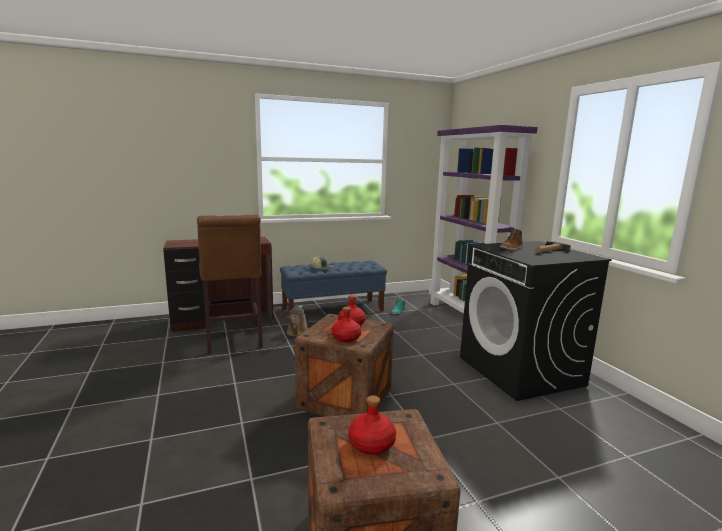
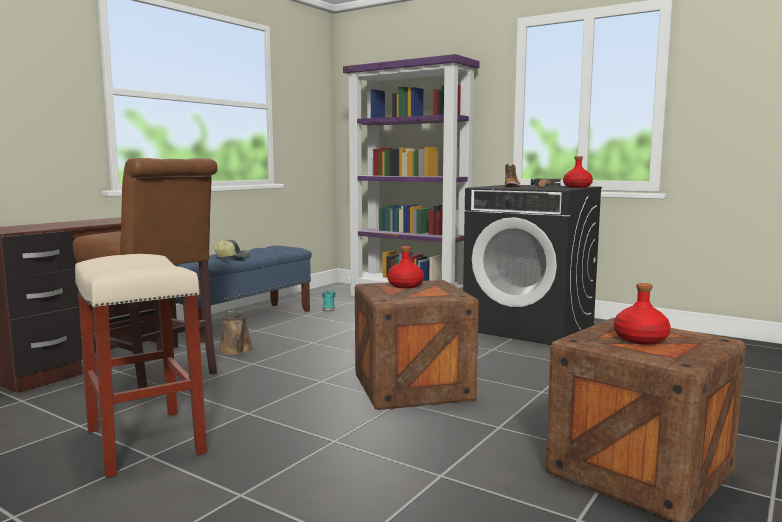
camera: 35 degrees left, 5 degrees down
(169, 383) = (143, 441): none -> beige stool
(346, 338) = (430, 294): red bottle -> red bottle (577, 187)

